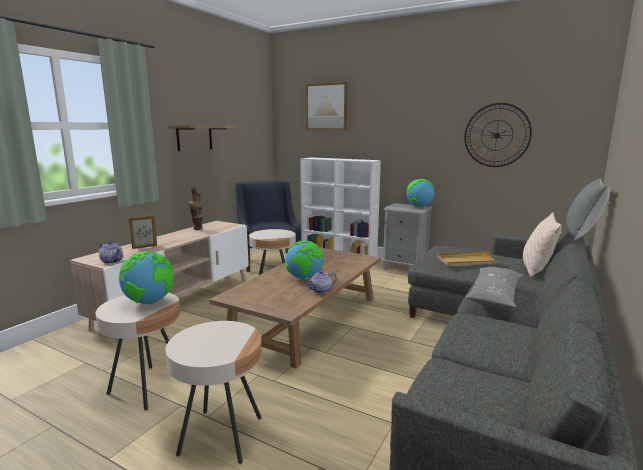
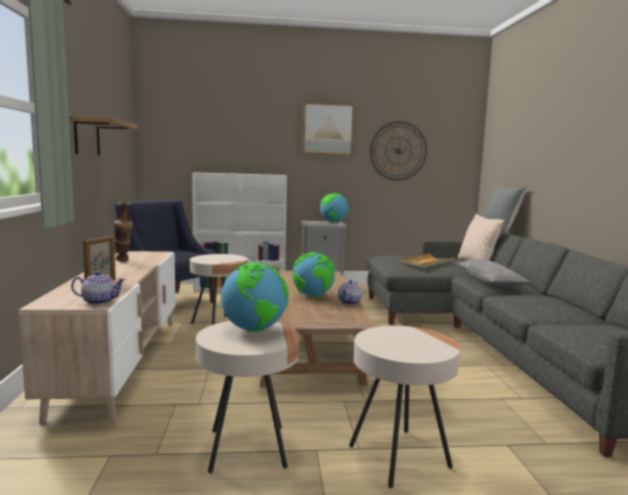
camera: 35 degrees left, 5 degrees down
(327, 107) = (216, 114): picture -> picture (328, 129)

